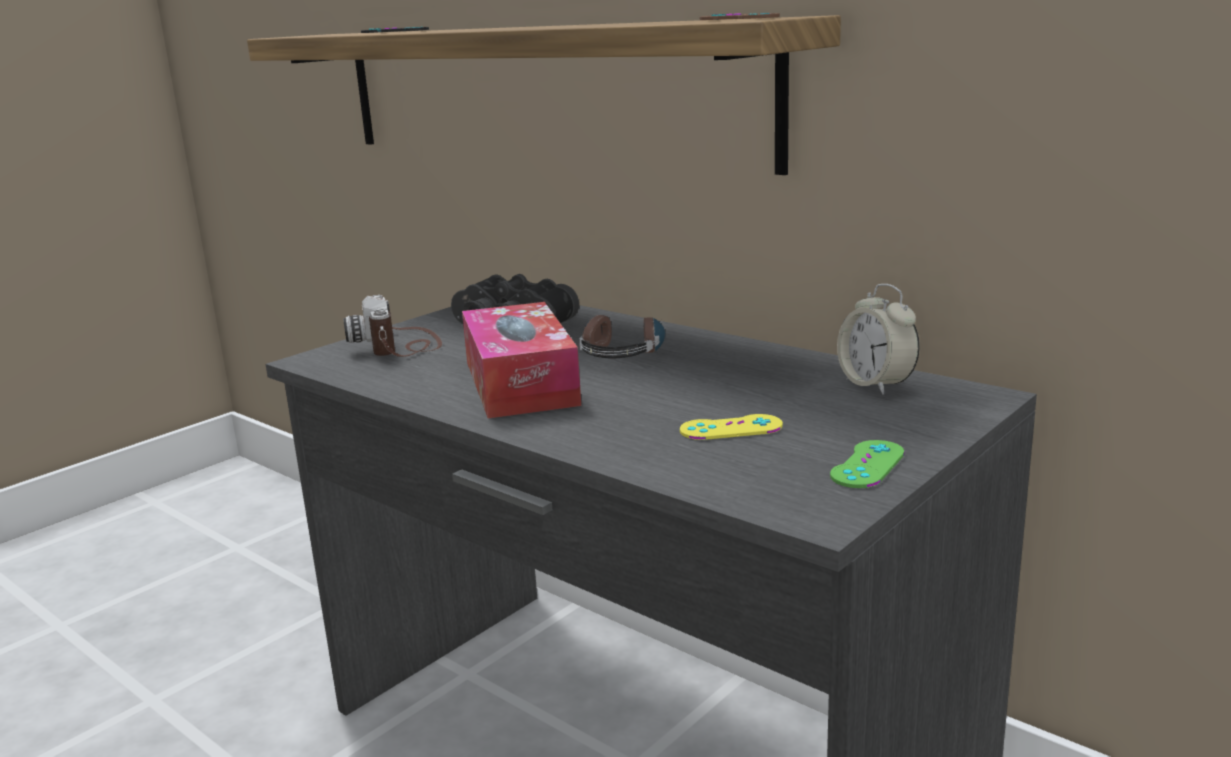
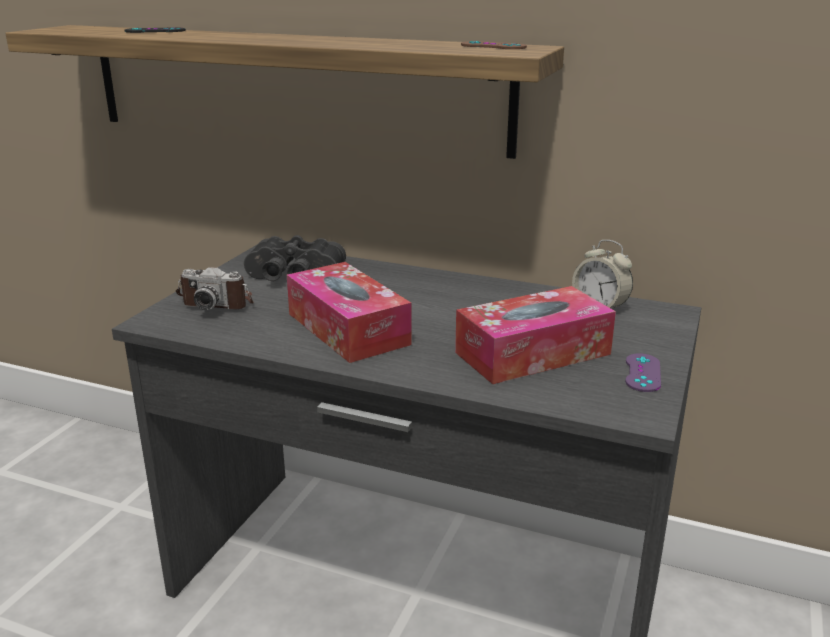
camera: 20 degrees left, 5 degrees up
(400, 345) = (218, 302): camera -> camera turned 45 degrees counterclockwise
(623, 350) = (403, 294): headphones -> none
(731, 428) = (532, 353): yellow game controller -> tissue box
(867, 464) = (642, 373): green game controller -> purple game controller

